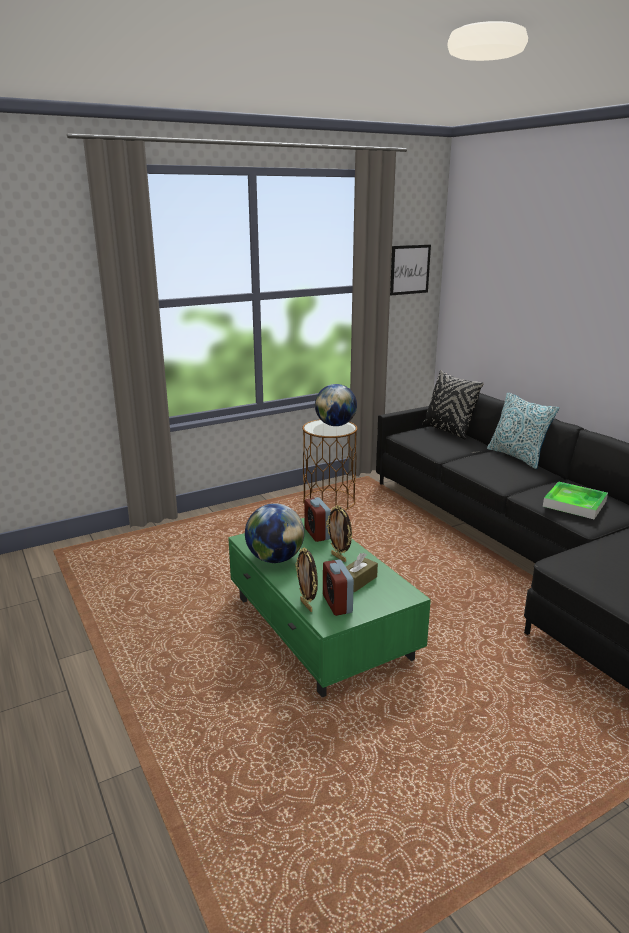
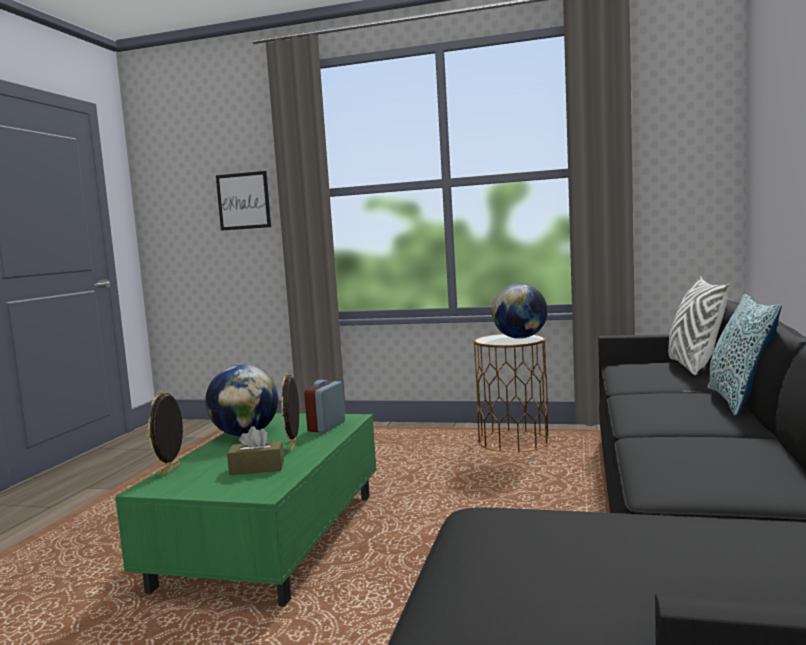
camera: 45 degrees right, 15 degrees down
(337, 604) = (193, 478): alarm clock -> none
(410, 269) = (679, 143): picture -> picture (243, 201)
(448, 431) = (694, 366): black pillow -> white pillow
(574, 504) = (692, 459): tray -> none

